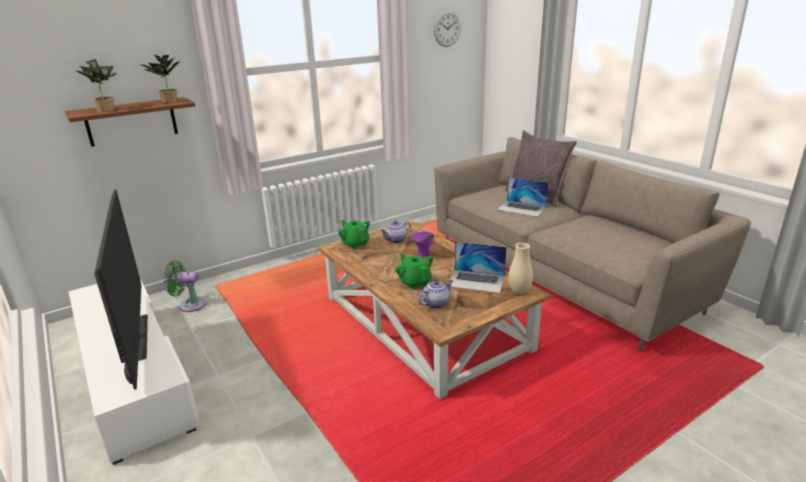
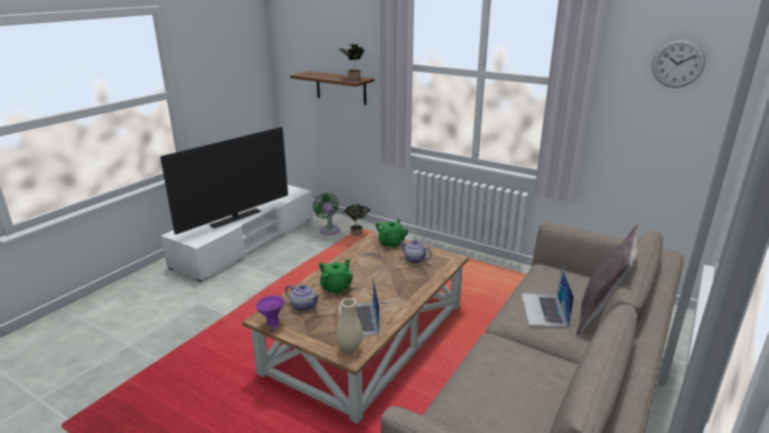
camera: 65 degrees right, 0 degrees up
(106, 109) = (317, 75): potted plant -> potted plant (357, 233)
(423, 256) = (392, 280): purple bowl -> purple bowl (272, 324)

